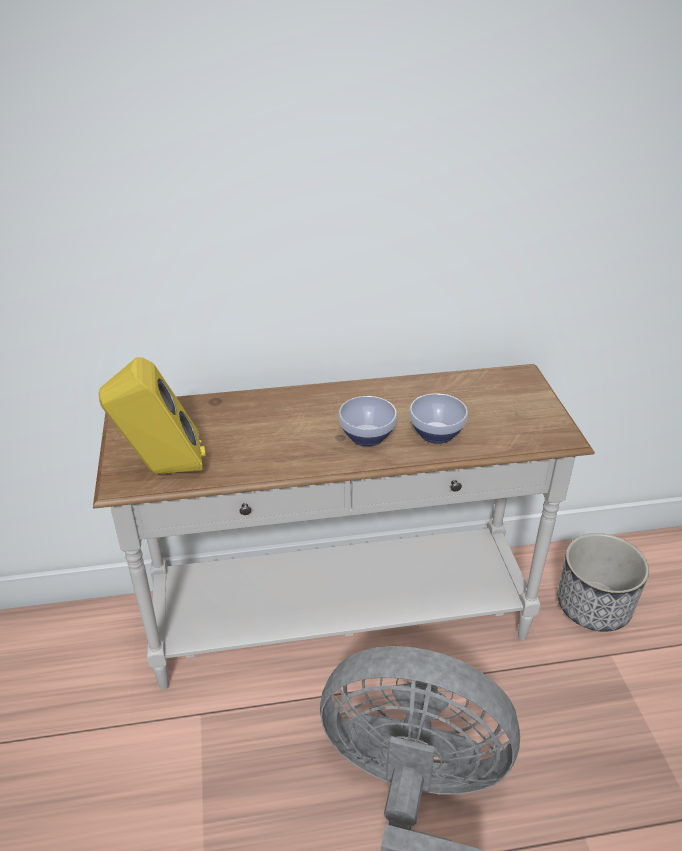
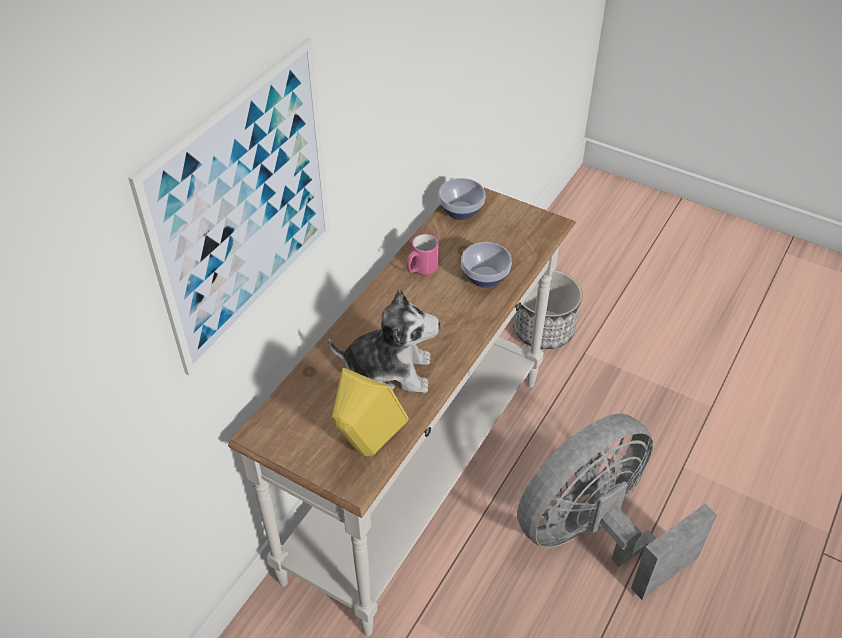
camera: 50 degrees left, 10 degrees up
(166, 184) = (244, 208): none -> picture
(260, 438) = (389, 371): none -> plush toy
(367, 435) = (449, 312): bowl -> bowl (460, 210)
(395, 397) = (421, 270): none -> pink mug

